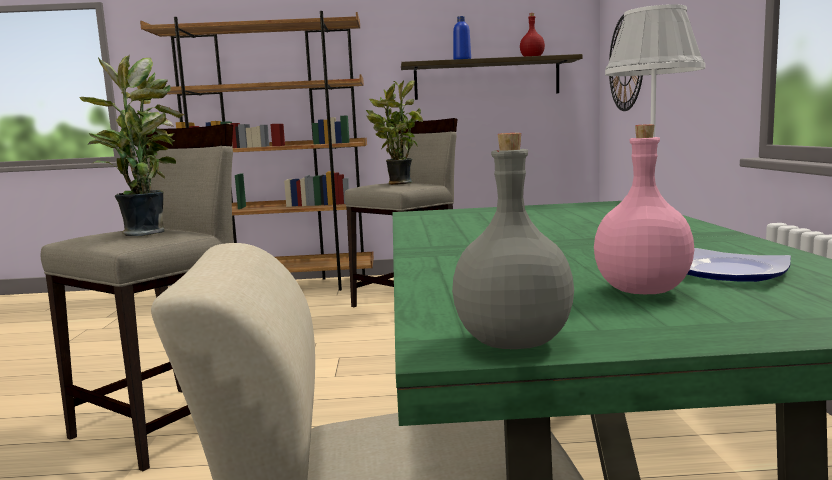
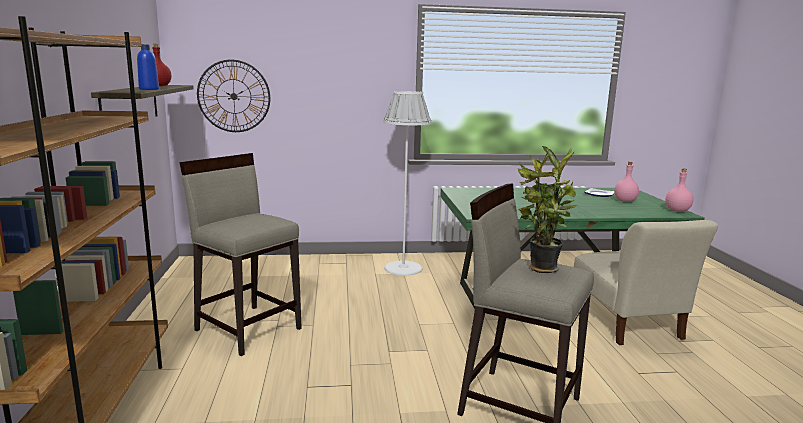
camera: 95 degrees left, 5 degrees up
(397, 183) = (251, 220): potted plant -> none
(512, 343) = (678, 210): grey bottle -> pink bottle

